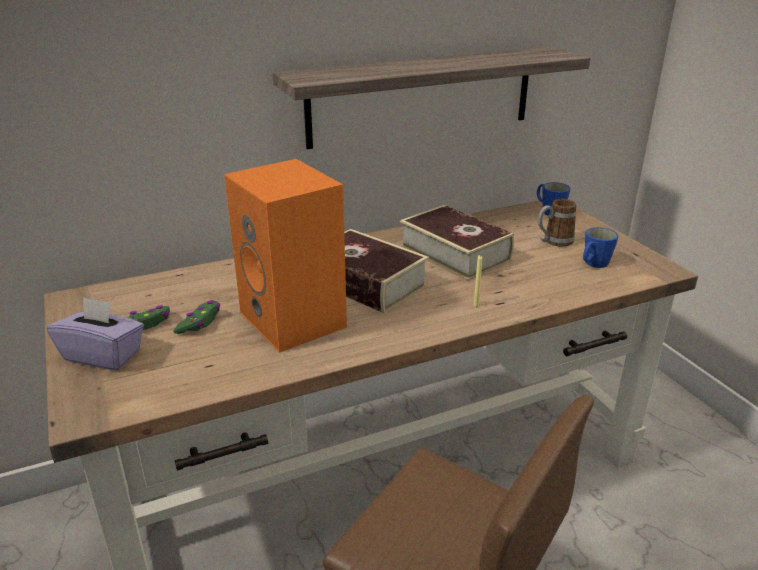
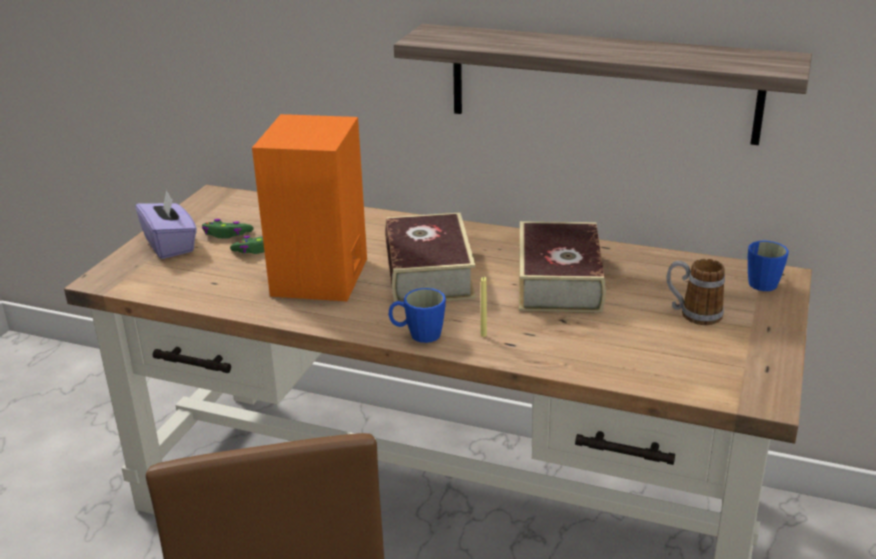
camera: 45 degrees right, 0 degrees up
(593, 264) = (687, 355): blue mug -> blue mug (418, 334)

